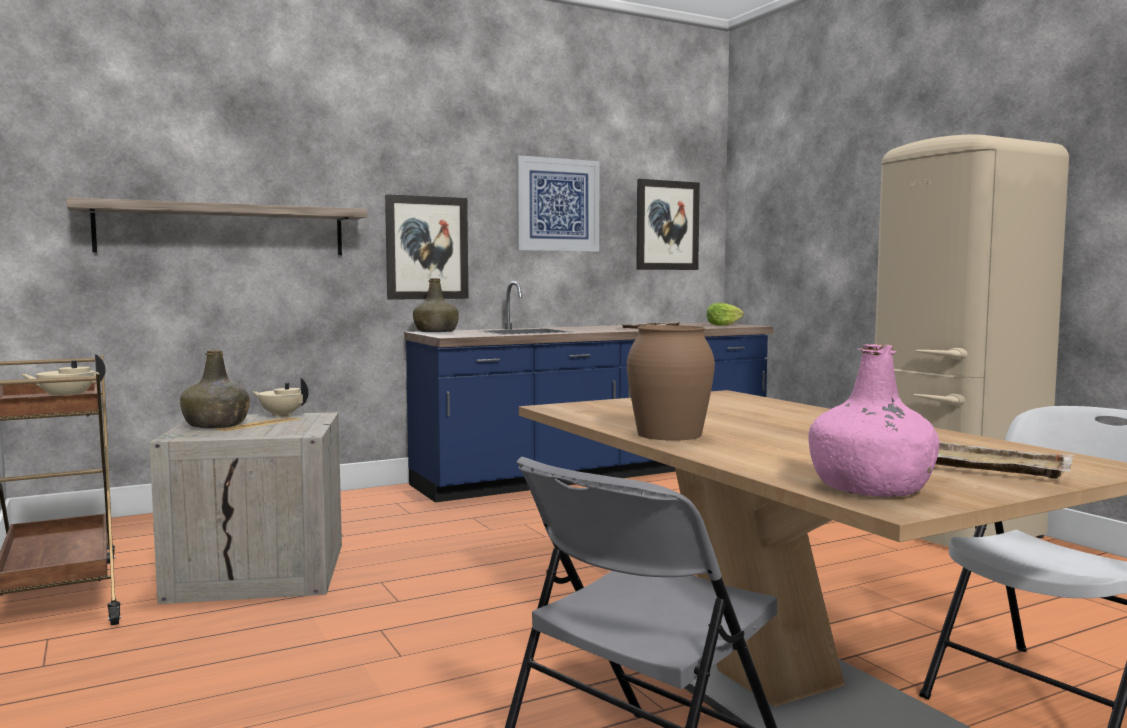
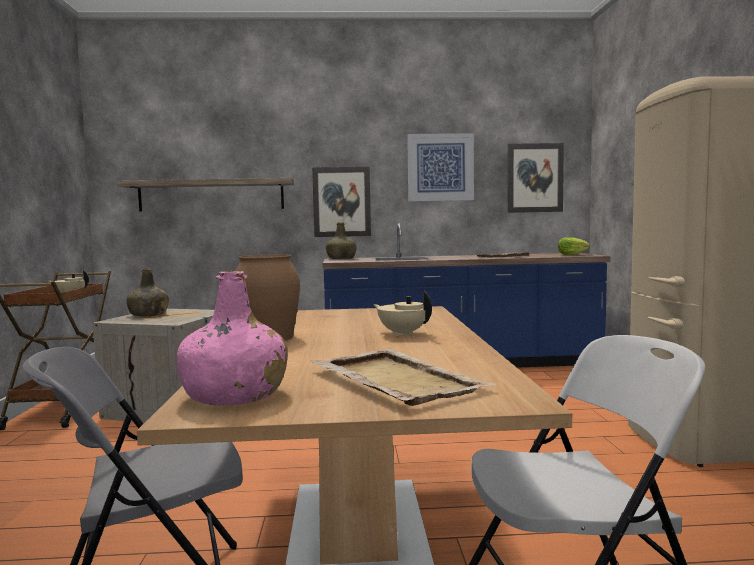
camera: 25 degrees right, 0 degrees up
(281, 415) = (196, 310): beige teapot -> beige teapot (402, 334)

